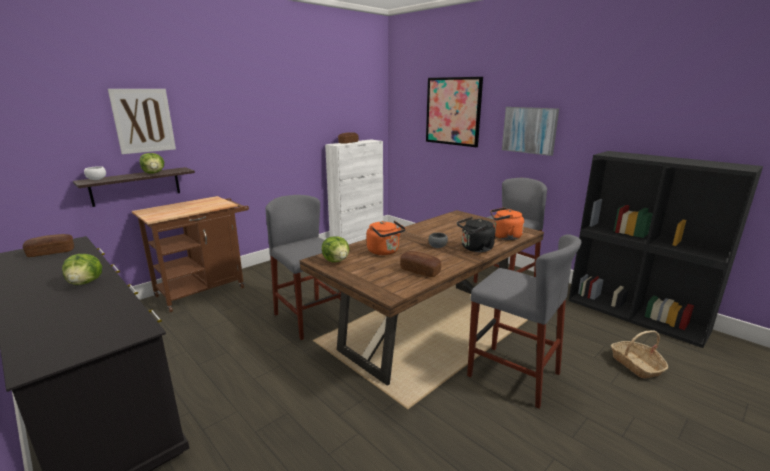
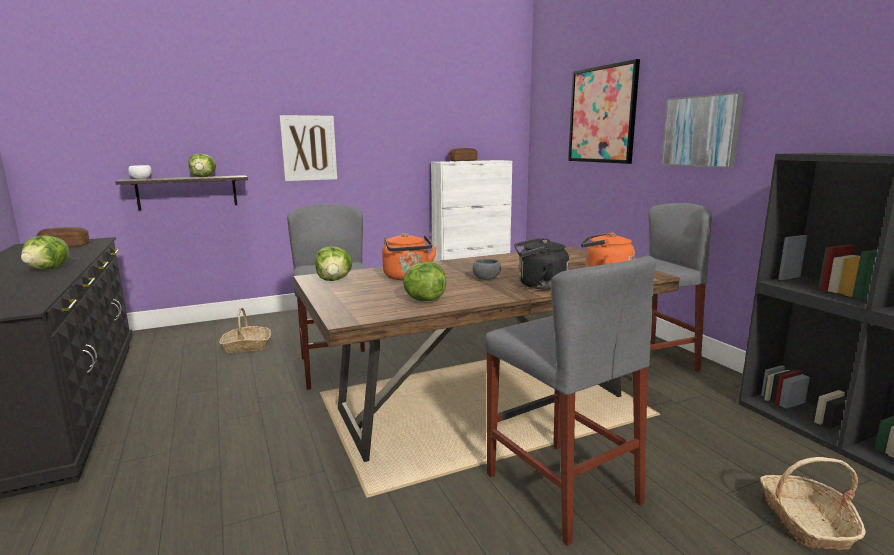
camera: 20 degrees right, 5 degrees down
(143, 120) = (200, 118): picture -> picture (309, 148)
(206, 290) = (253, 323): brown cart -> none
(219, 312) = (246, 346): none -> basket
(420, 271) = (423, 300): bread -> lettuce

